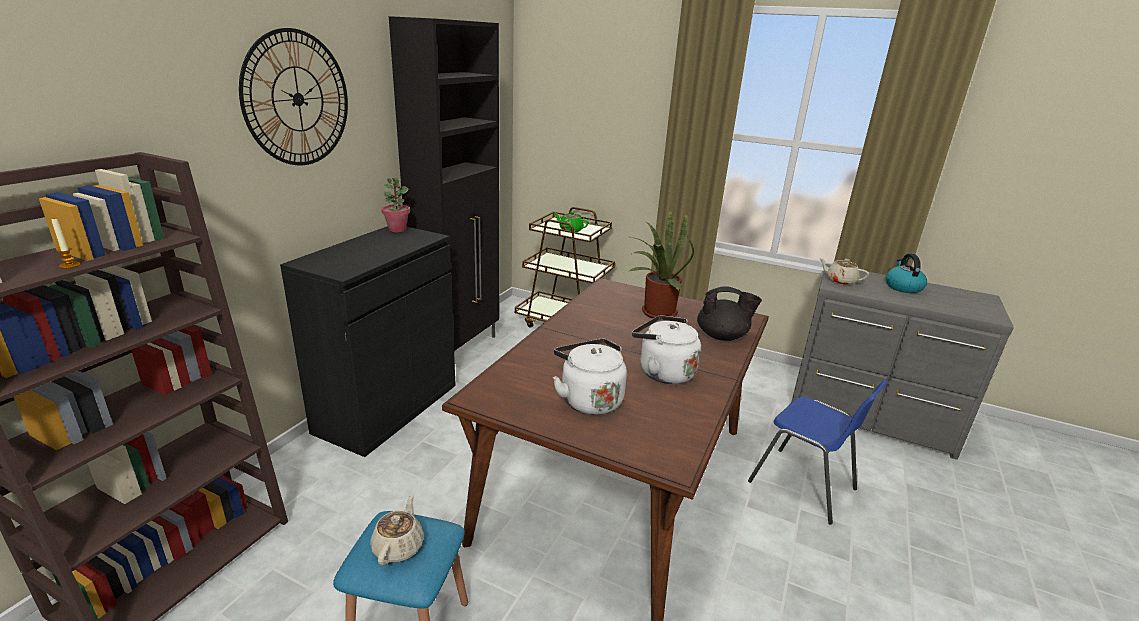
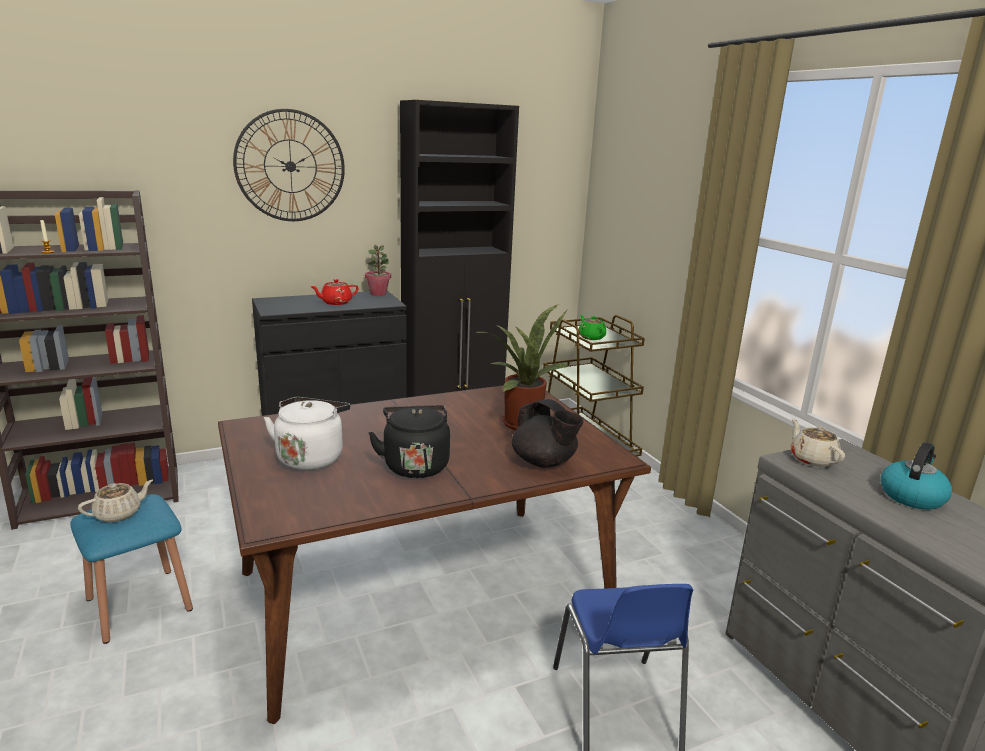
camera: 40 degrees right, 5 degrees down
(381, 248) = (335, 303): none -> red teapot
(663, 372) = (415, 465): white kettle -> black kettle

